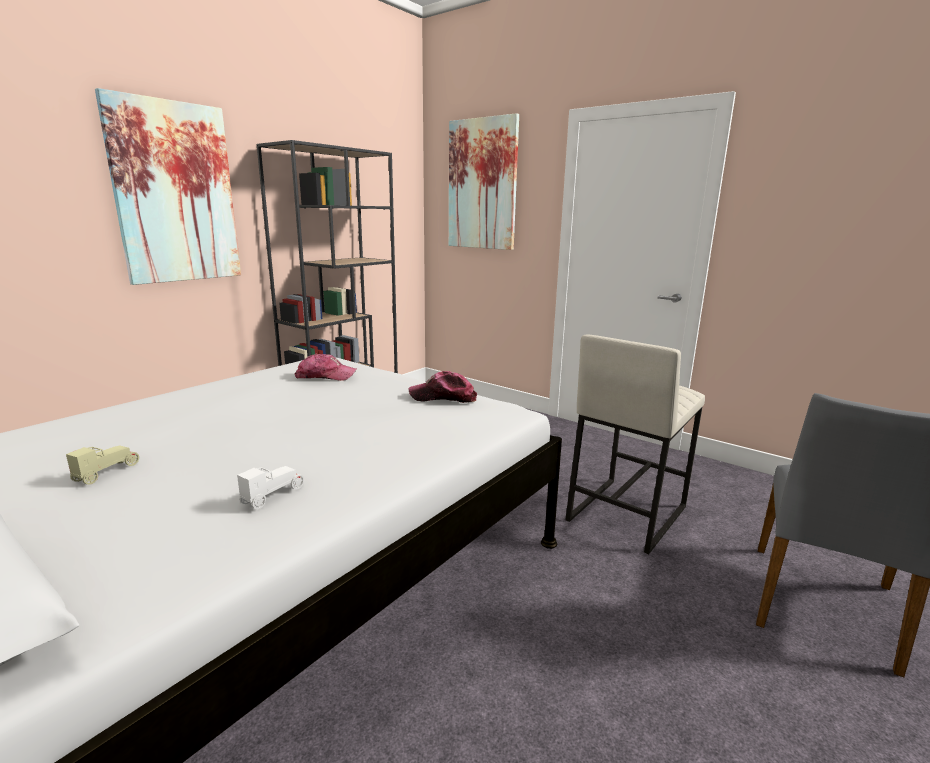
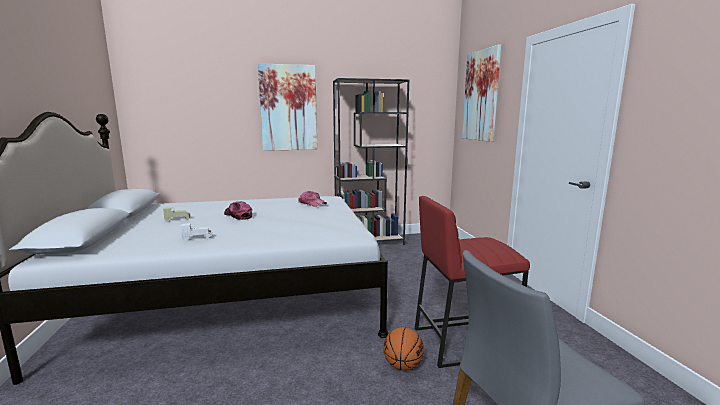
camera: 40 degrees right, 5 degrees down
(443, 397) = (338, 222): cap -> cap (238, 215)
(618, 571) = (403, 366): none -> basketball
(626, 513) = (463, 342): beige stool -> red stool

